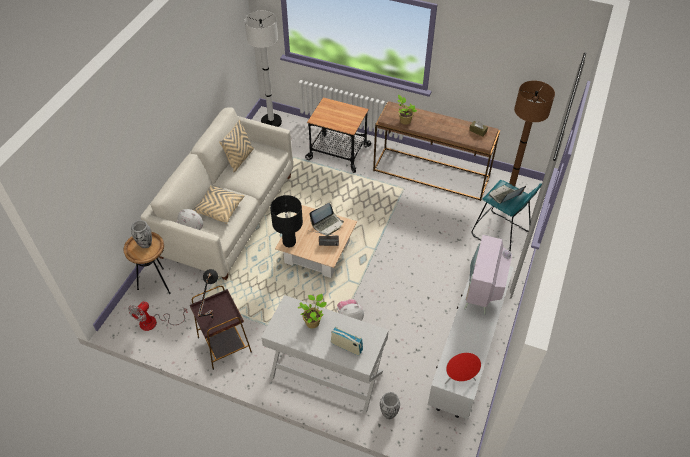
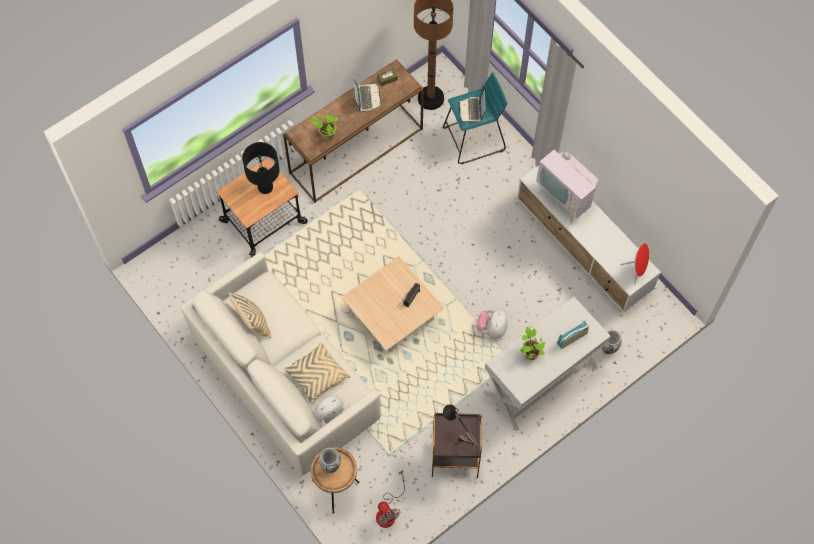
camera: 60 degrees left, 15 degrees up
(271, 122) = (162, 266): white floor lamp -> none
(289, 242) = (387, 333): black table lamp -> black table lamp (266, 188)
(327, 224) = (385, 285): laptop -> laptop (366, 97)

